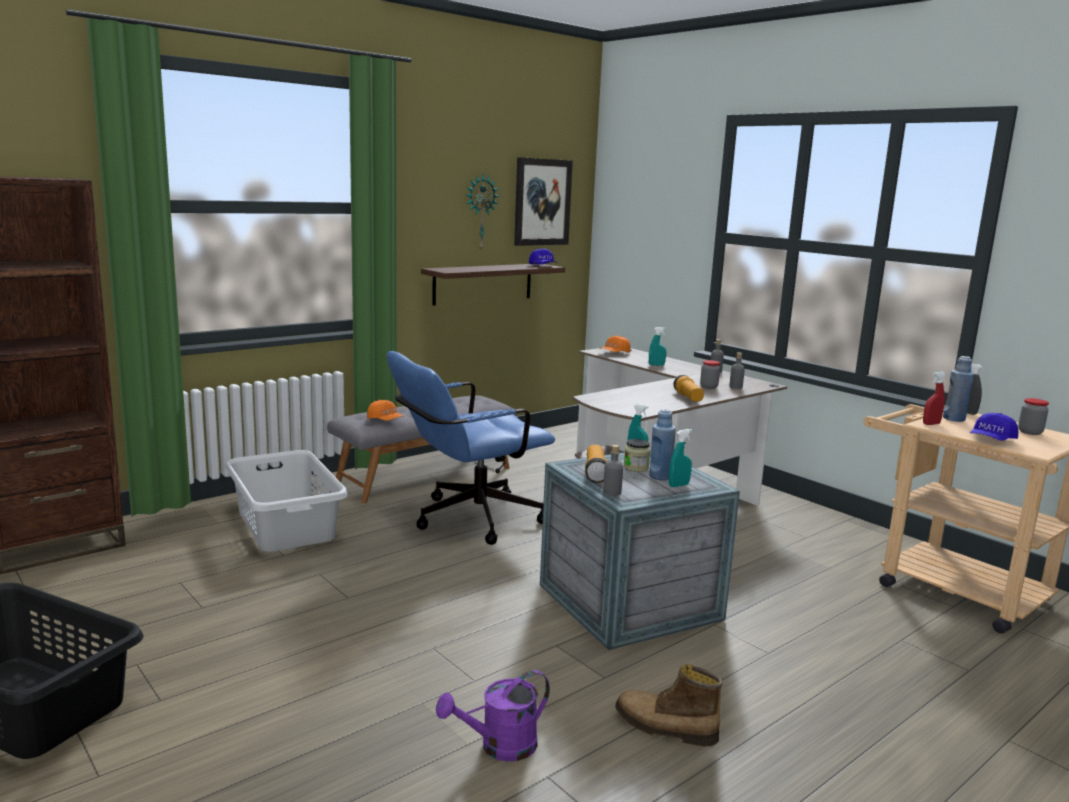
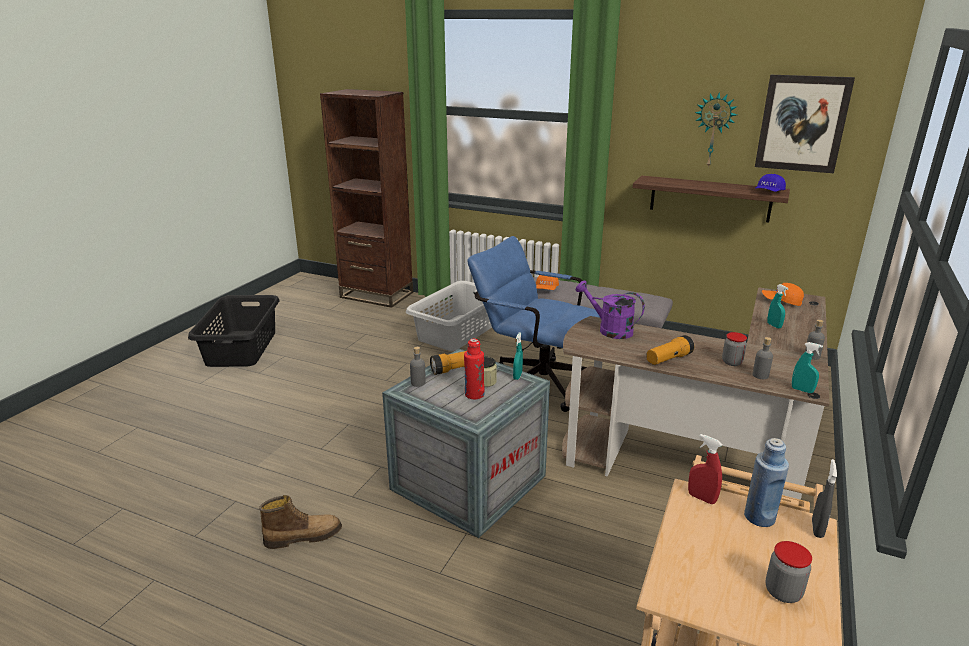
camera: 65 degrees right, 10 degrees up
(499, 747) = (257, 477): purple watering can -> purple watering can (609, 330)
(660, 477) = (474, 394): blue bottle -> red bottle
(664, 728) = (303, 536): boot -> boot turned 75 degrees clockwise
(678, 485) = (461, 405): turquoise spray bottle -> turquoise spray bottle (802, 390)
(991, 440) = (681, 550): blue cap -> none

